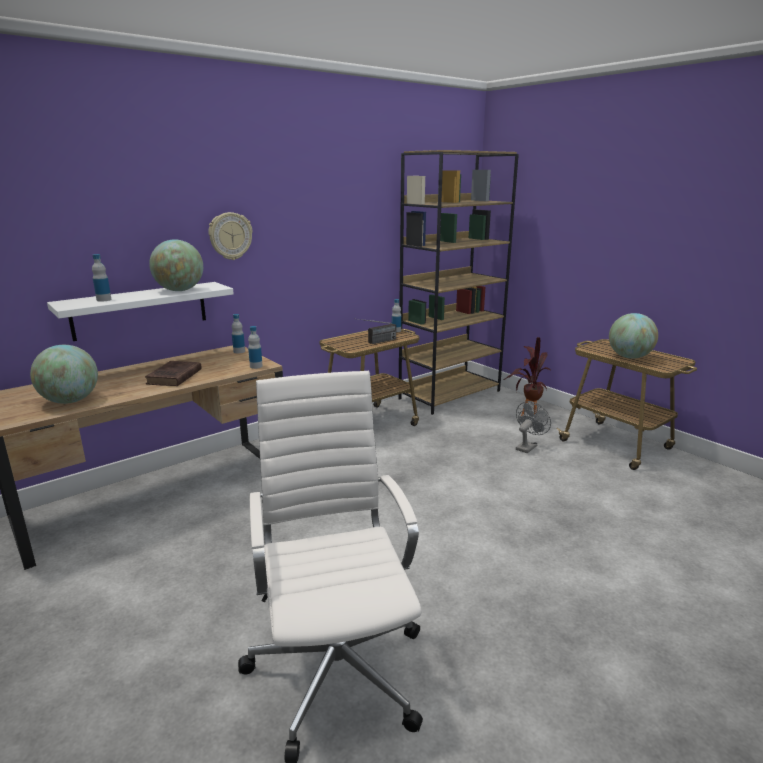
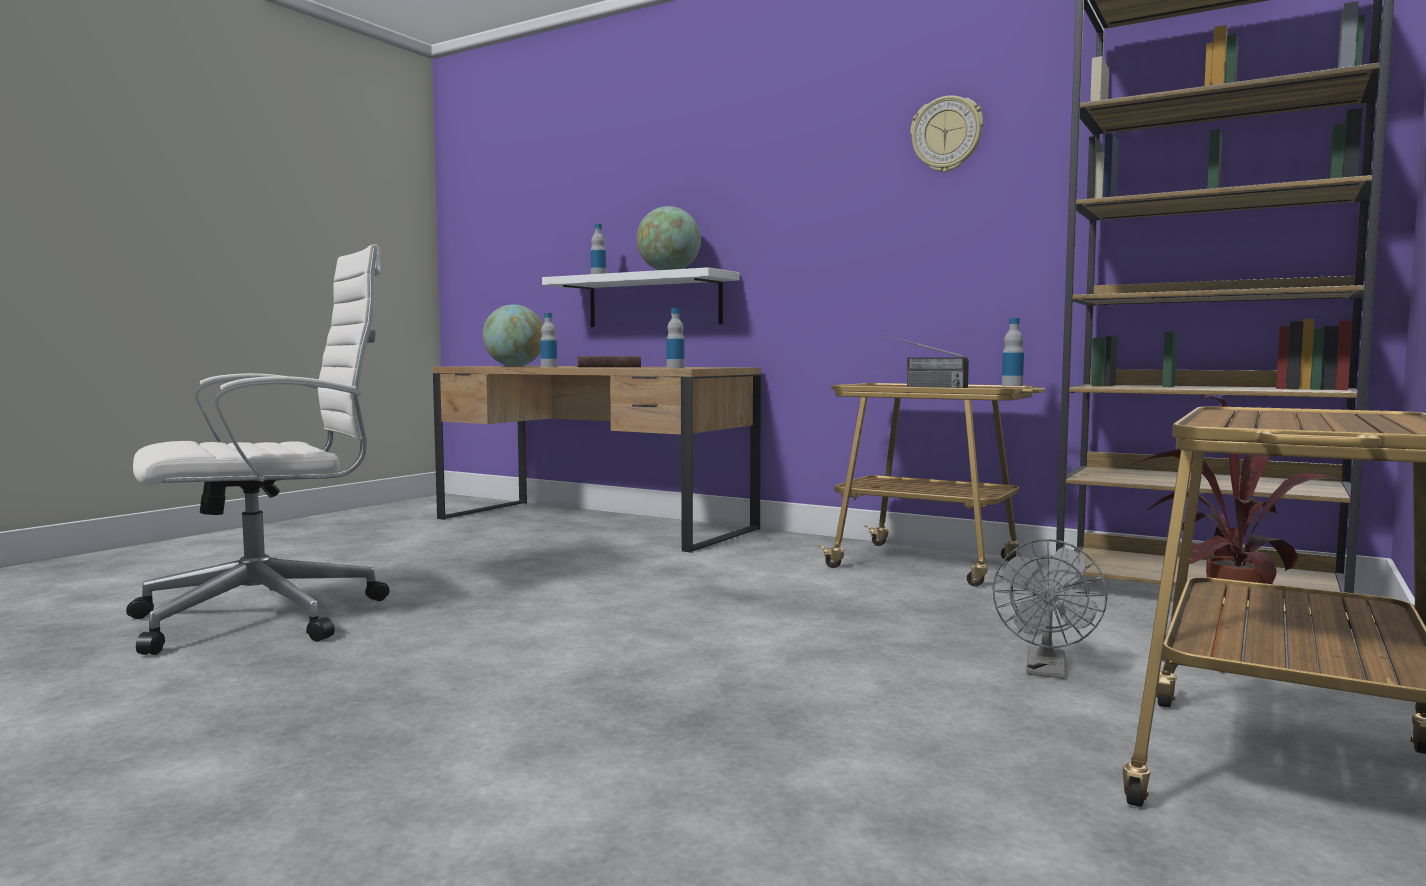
camera: 70 degrees right, 15 degrees down
(230, 236) = (765, 208): wall clock -> wall clock (947, 134)
(239, 351) = (727, 367): bottle -> bottle (549, 367)
(527, 446) = (1047, 671): grey fan -> grey fan turned 90 degrees clockwise
(629, 357) = (1253, 415): globe -> none

